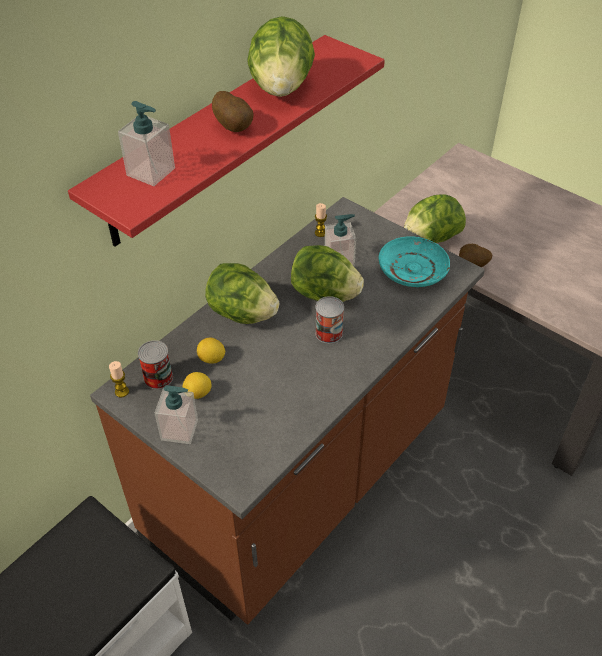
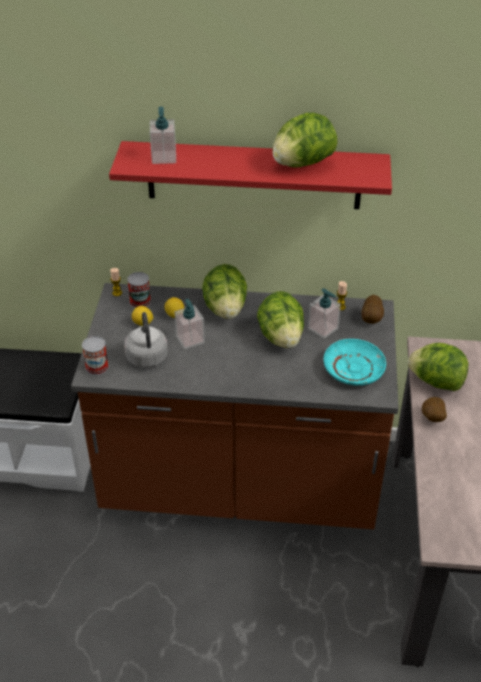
camera: 55 degrees right, 5 degrees down
(179, 430) = (109, 330): soap dispenser -> soap dispenser (190, 339)
(234, 127) = (239, 165): potato -> potato (372, 319)
(255, 416) = (146, 355): none -> grey kettle
(329, 333) = (247, 355): can -> can (97, 367)

